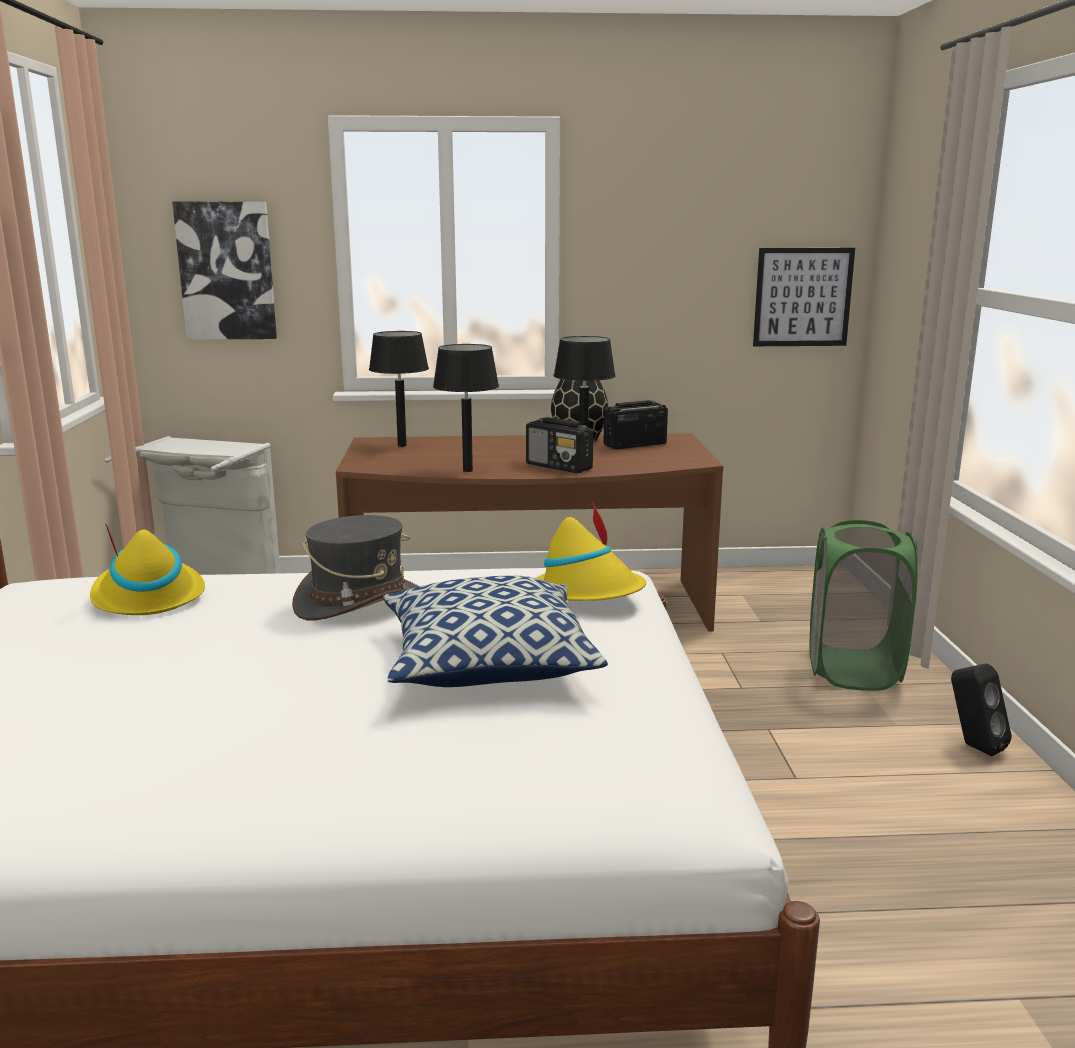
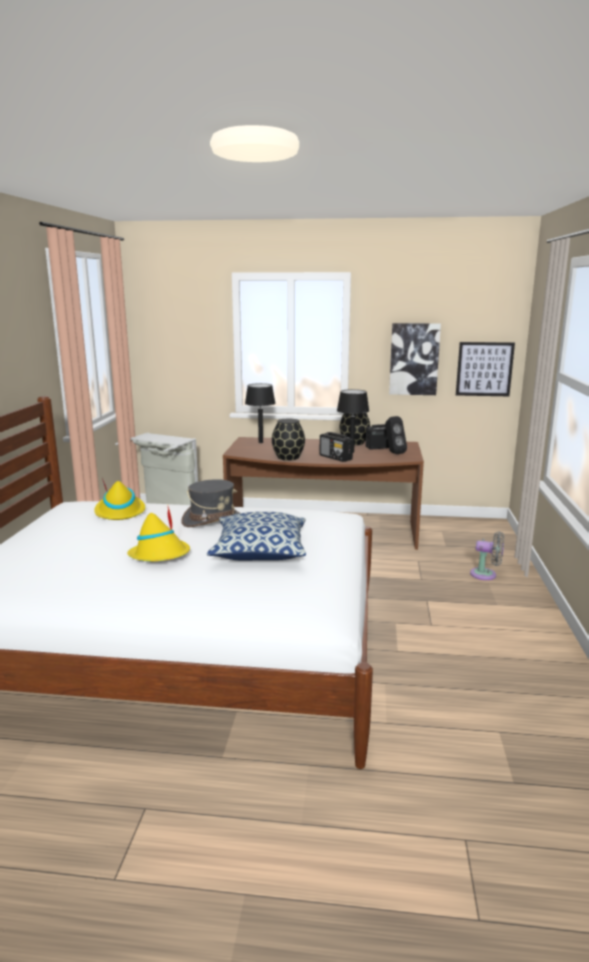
camera: 10 degrees right, 0 degrees up
(227, 271) = (179, 350): picture -> picture (414, 359)
(467, 470) = (288, 457): black table lamp -> black vase
(587, 593) = (321, 523): yellow hat -> yellow hat (160, 555)
(853, 670) = (486, 575): green laundry basket -> grey fan
(972, 746) = (534, 618): black speaker -> black speaker (393, 453)

